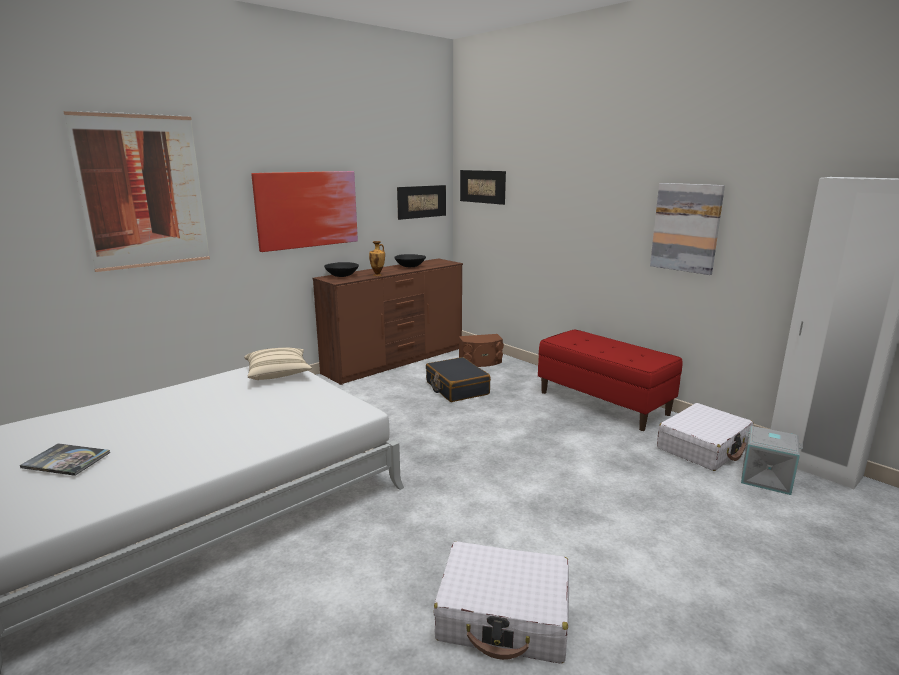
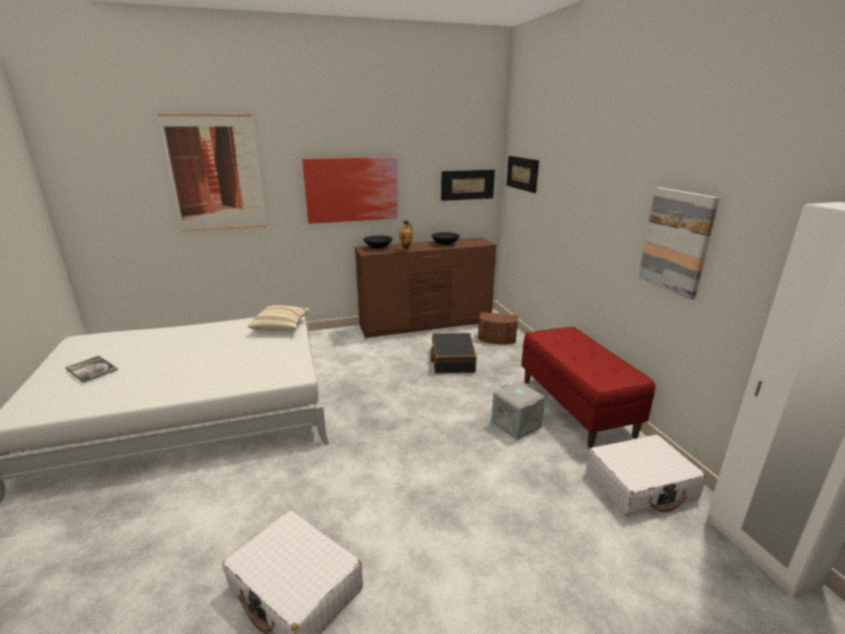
camera: 25 degrees right, 5 degrees up
(766, 478) = (684, 544): grey storage box -> grey storage box (517, 424)

